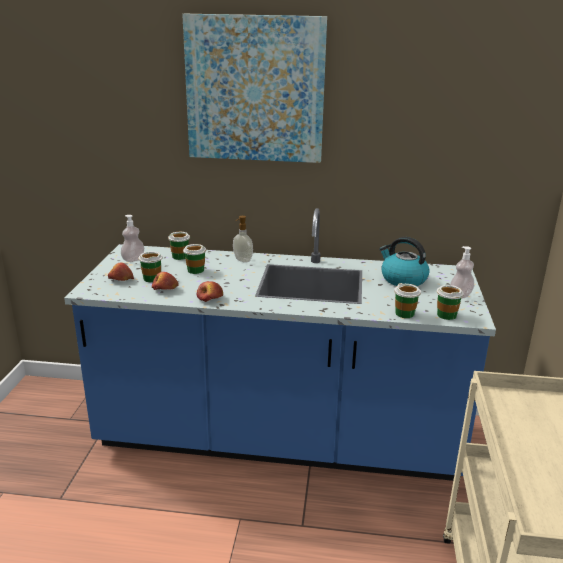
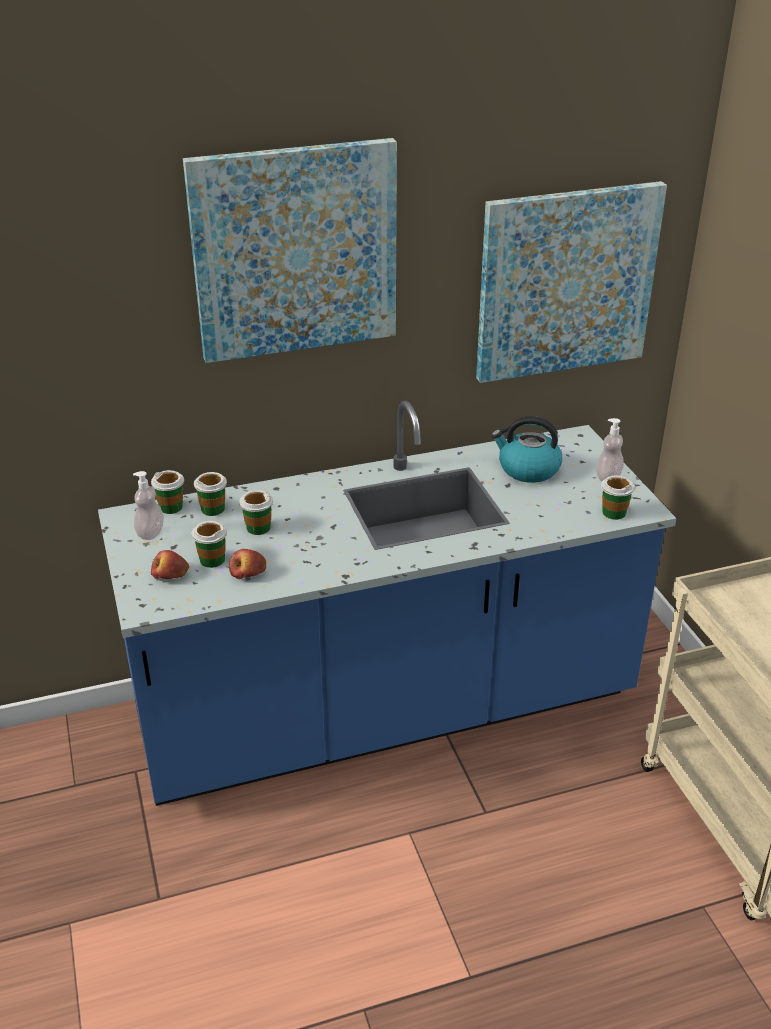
camera: 25 degrees left, 10 degrees up
(210, 299) = (323, 571): apple -> none
(242, 260) = (304, 492): soap dispenser -> none
(405, 314) = (569, 524): cup -> cup (171, 507)
(458, 147) = (566, 282): none -> picture

